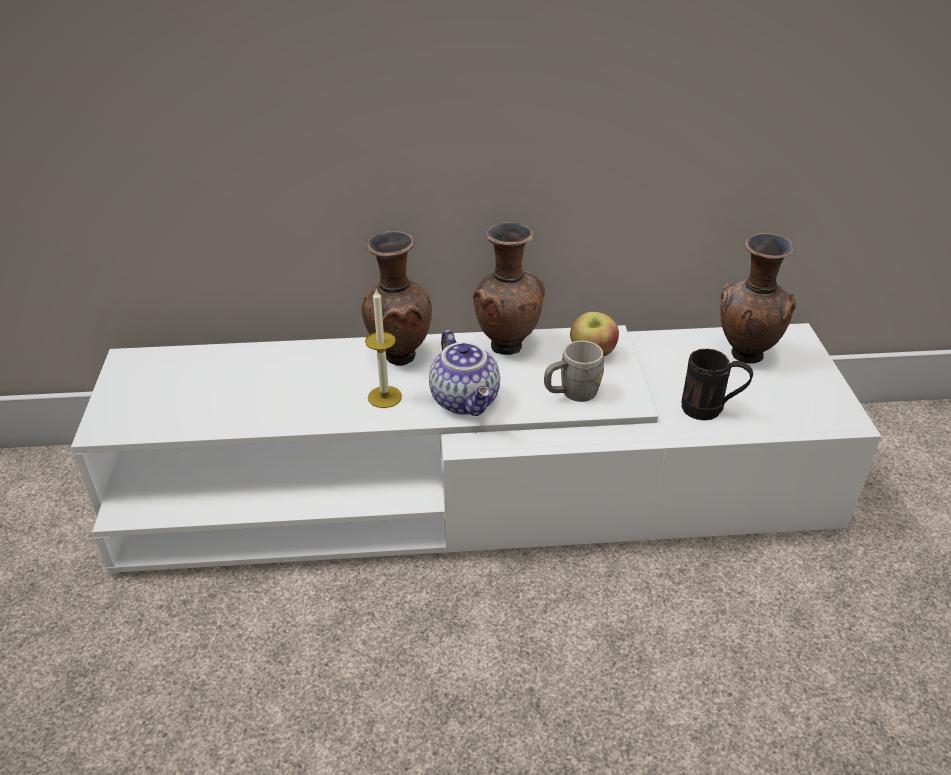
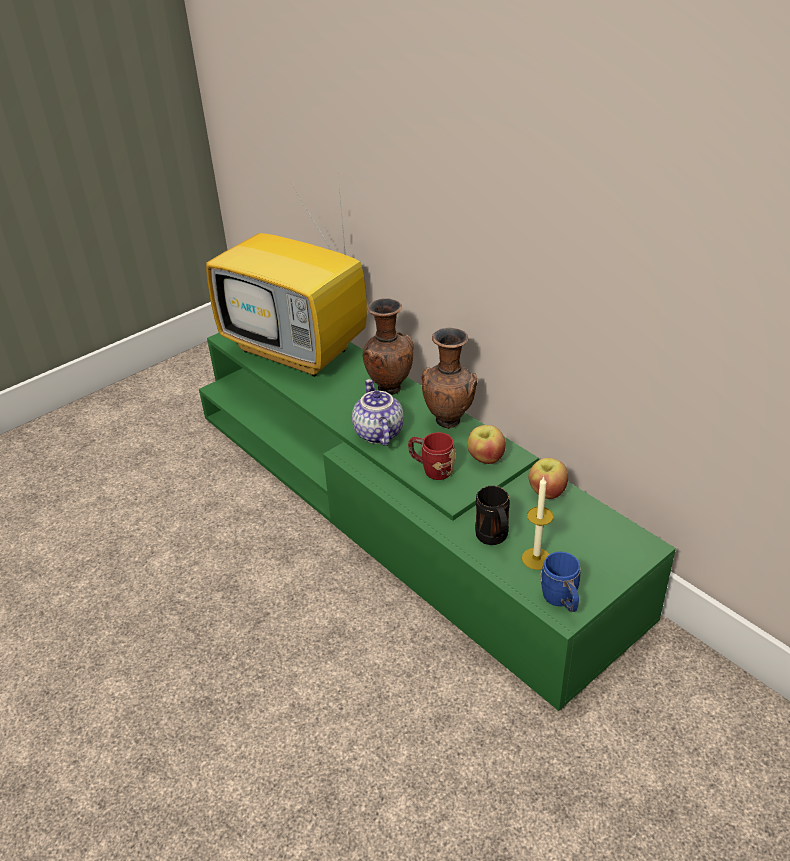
camera: 55 degrees right, 0 degrees up
(228, 384) = (298, 350): none -> television
(384, 397) = (346, 403): candle -> candle (536, 559)
(466, 400) = (377, 433): teapot -> teapot turned 135 degrees clockwise
(475, 489) = (398, 508): white tv stand -> green tv stand
(572, 394) = (432, 469): grey mug -> red mug
(672, 347) = (546, 492): none -> apple
(744, 356) = (581, 530): brown vase -> none
(829, 414) = (561, 601): none -> blue mug

